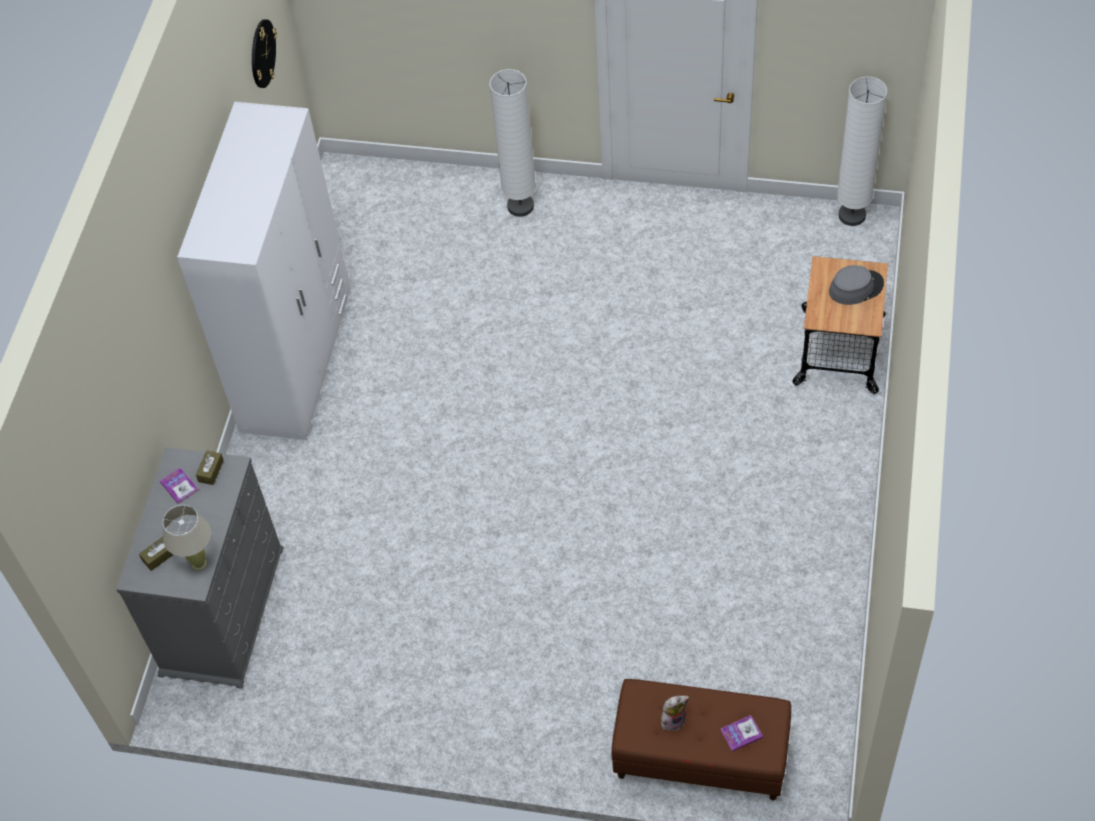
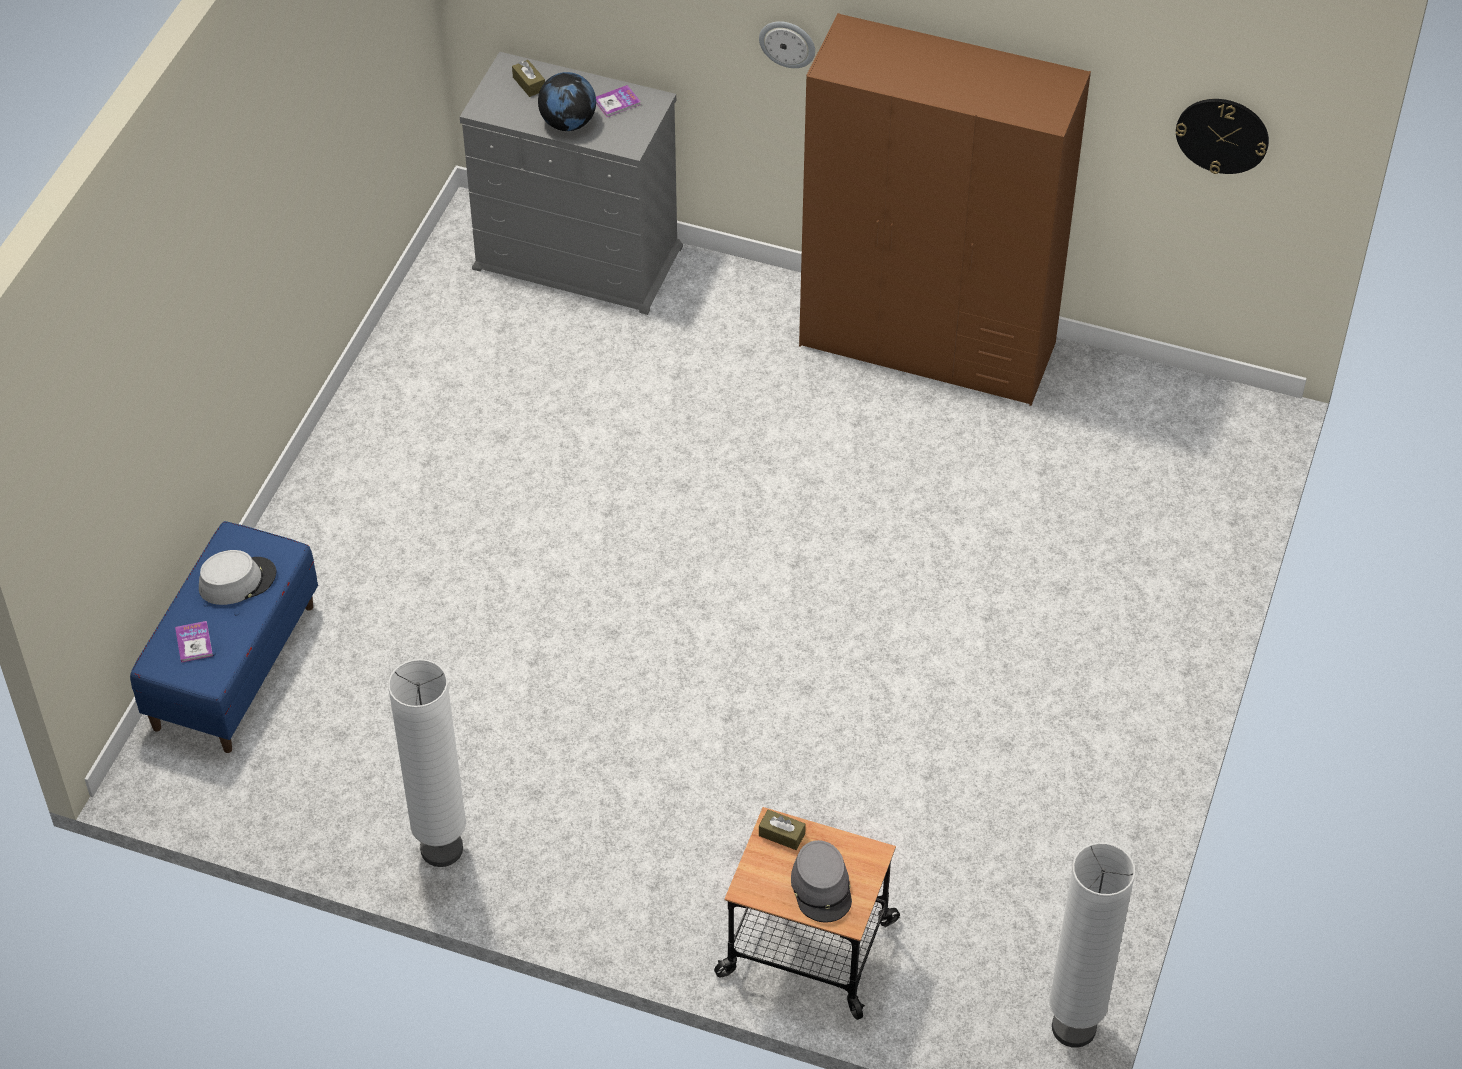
camera: 95 degrees right, 5 degrees down
(169, 322) = (787, 43): none -> wall clock
(199, 563) = (508, 113): beige table lamp -> none
(208, 516) = (568, 123): none -> globe
(211, 471) = (630, 128): brown tissue box -> brown tissue box (781, 834)
(297, 360) = (928, 345): white wardrobe -> brown wardrobe
(520, 206) = (1159, 606): white floor lamp -> white floor lamp (441, 849)
(673, 719) = (237, 581): plush toy -> grey hat
(700, 758) = (234, 666): brown bench -> blue bench

